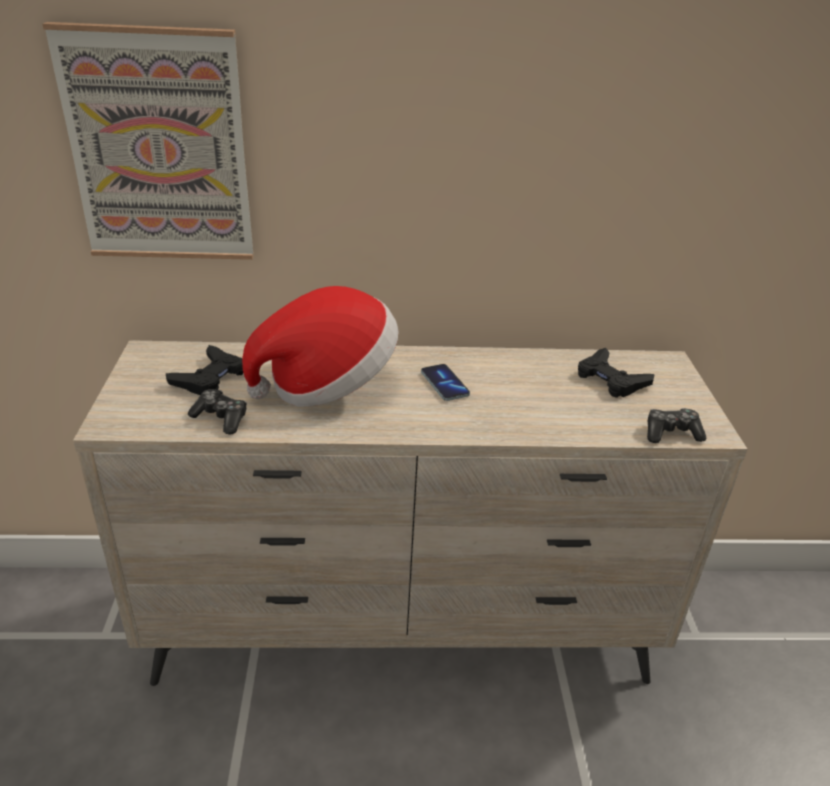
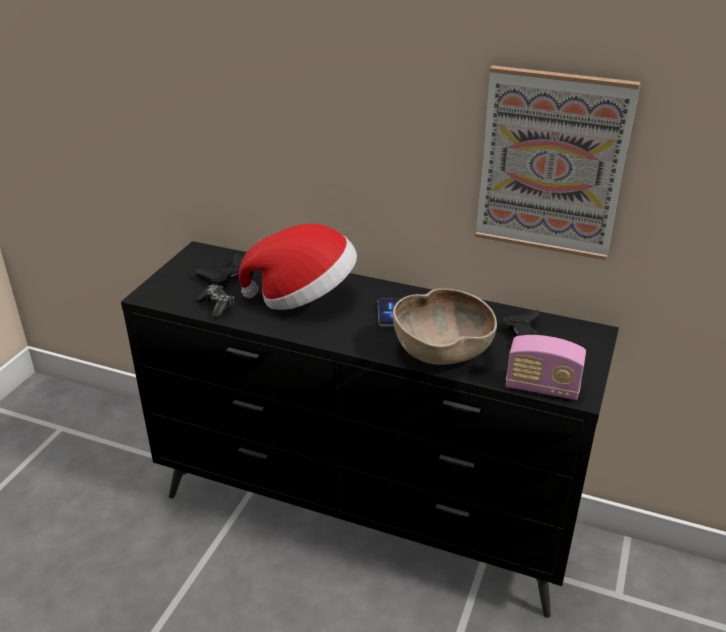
camera: 25 degrees right, 0 degrees up
(159, 148) = (217, 109): picture -> picture (551, 164)
(405, 631) = (365, 516): beige dresser -> black dresser
(536, 416) = (441, 351): none -> brown bowl
(671, 433) = (542, 388): game controller -> radio

